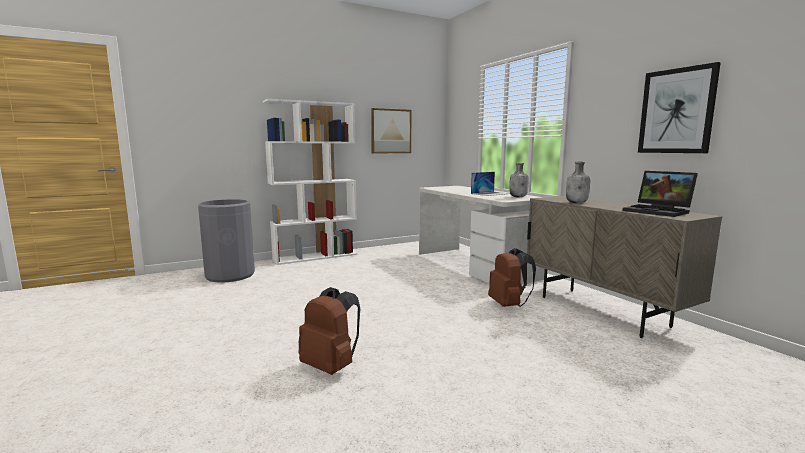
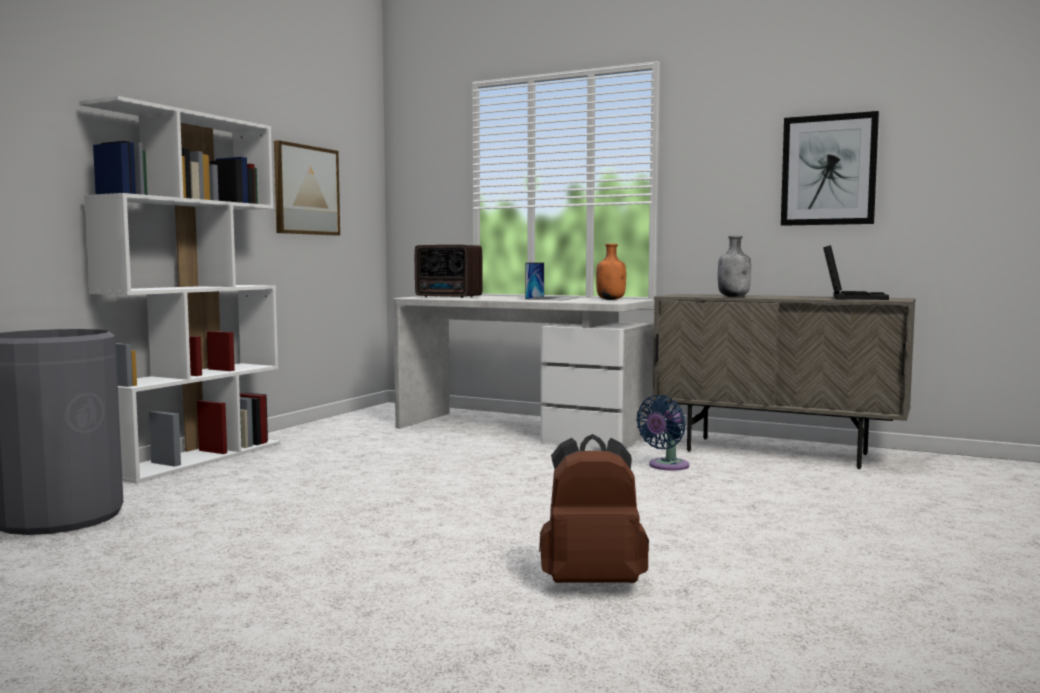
camera: 35 degrees left, 5 degrees down
(446, 188) = (449, 297): none -> radio
(509, 305) = (666, 466): brown backpack -> blue fan
(518, 197) = (611, 299): grey bottle -> orange bottle
(659, 211) = (851, 298): laptop -> laptop turned 90 degrees counterclockwise

